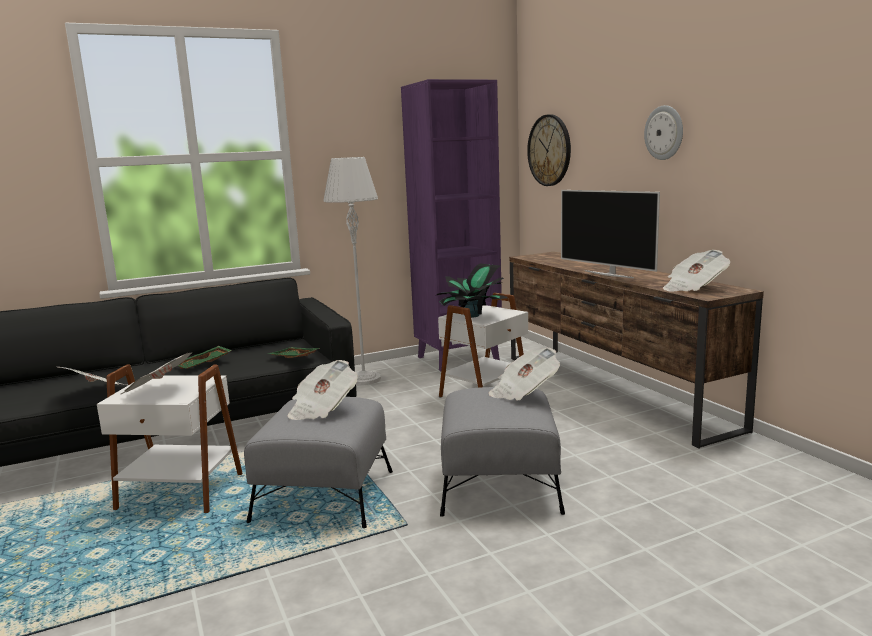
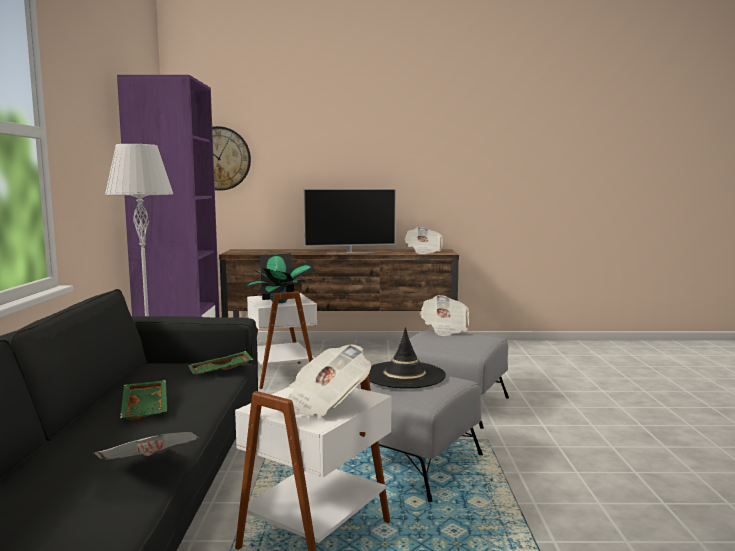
camera: 65 degrees left, 5 degrees down
(322, 409) = (404, 375): newspaper -> black hat
(664, 132) = (361, 149): wall clock -> none

